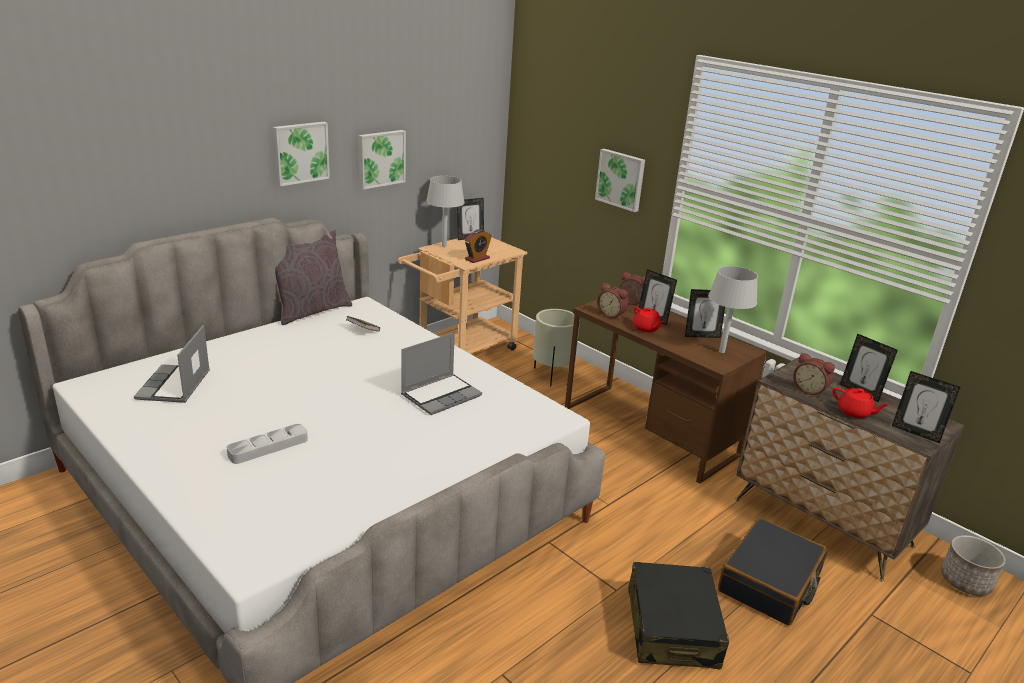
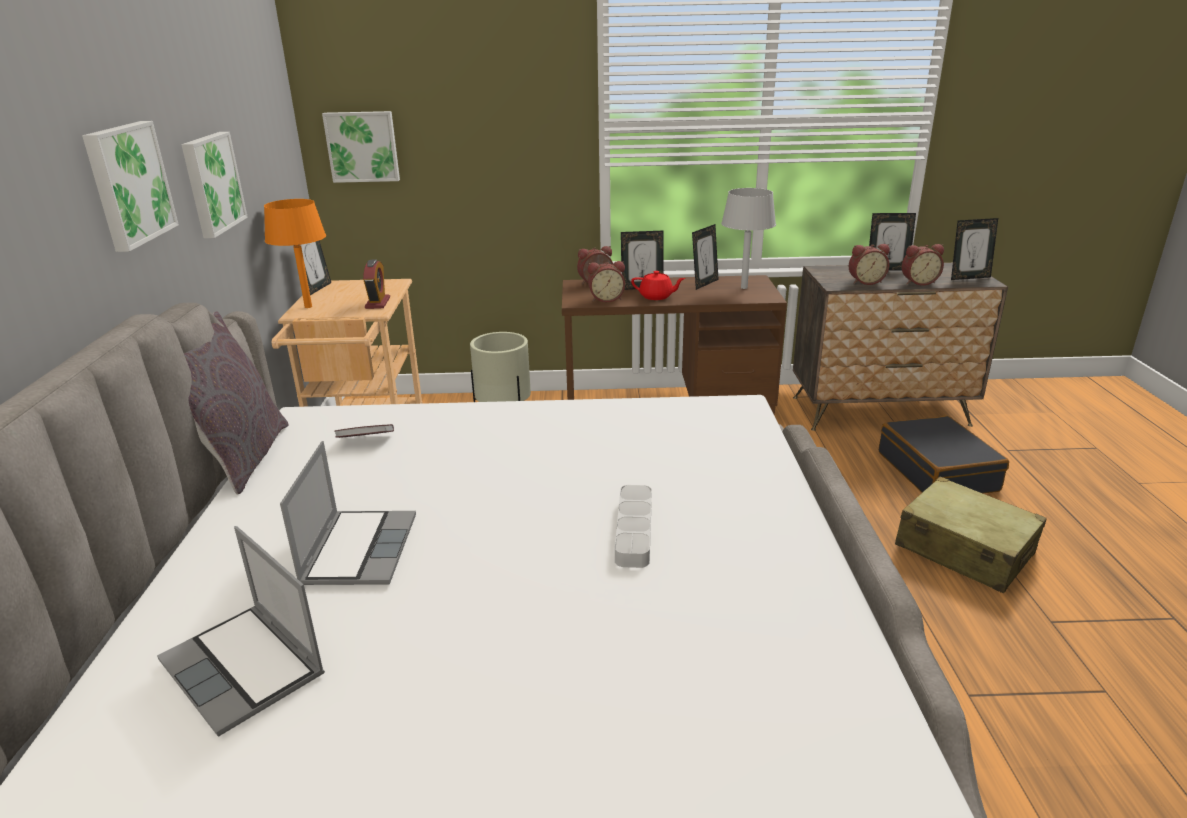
camera: 45 degrees left, 0 degrees up
(268, 447) = (572, 632): grey tray -> grey tray (634, 530)
(441, 395) = (606, 450): laptop -> laptop (358, 549)
(444, 246) = (308, 307): grey table lamp -> orange table lamp
(621, 179) = (515, 144): picture -> picture (362, 146)
(672, 628) = (964, 550): black suitcase -> beige suitcase
(854, 412) = (918, 282): red teapot -> alarm clock
(966, 581) = (995, 397): planter -> none

